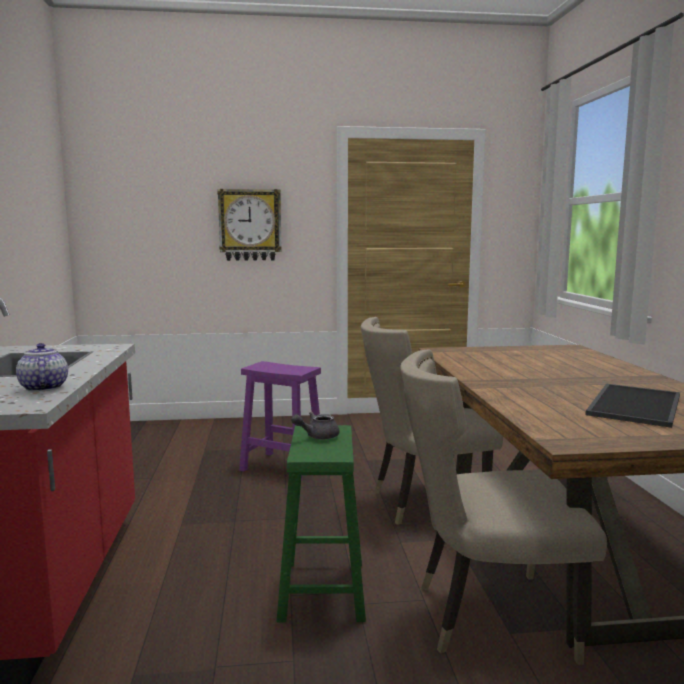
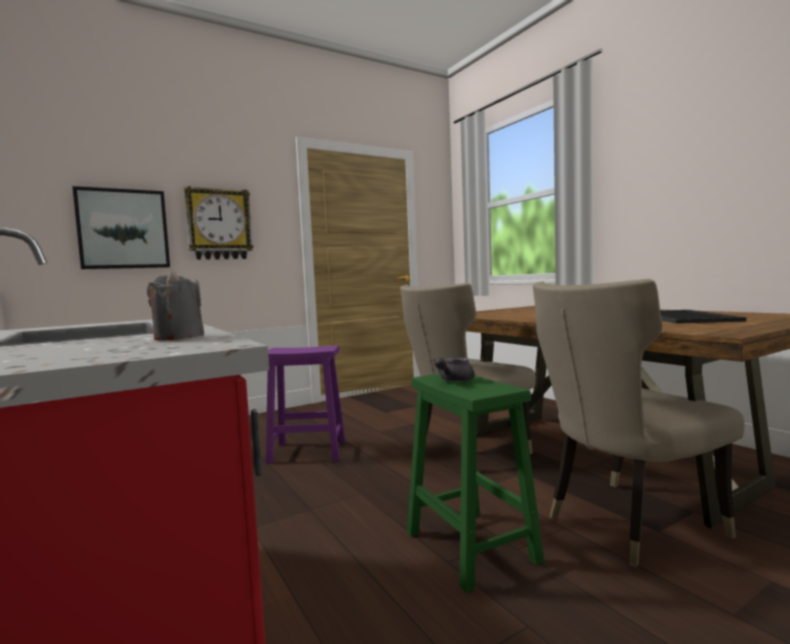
camera: 25 degrees left, 5 degrees down
(43, 388) = (179, 337): teapot -> grey candle
(164, 231) = (123, 229): none -> picture

